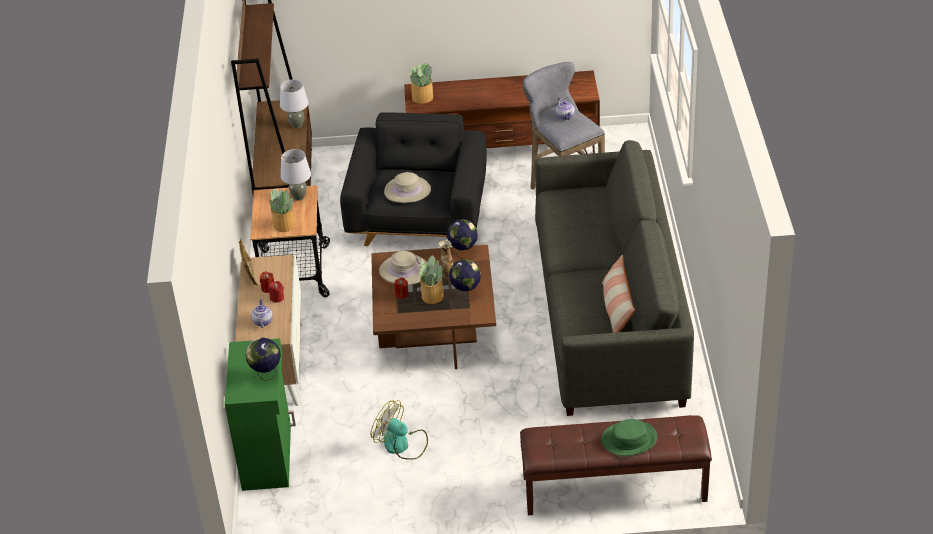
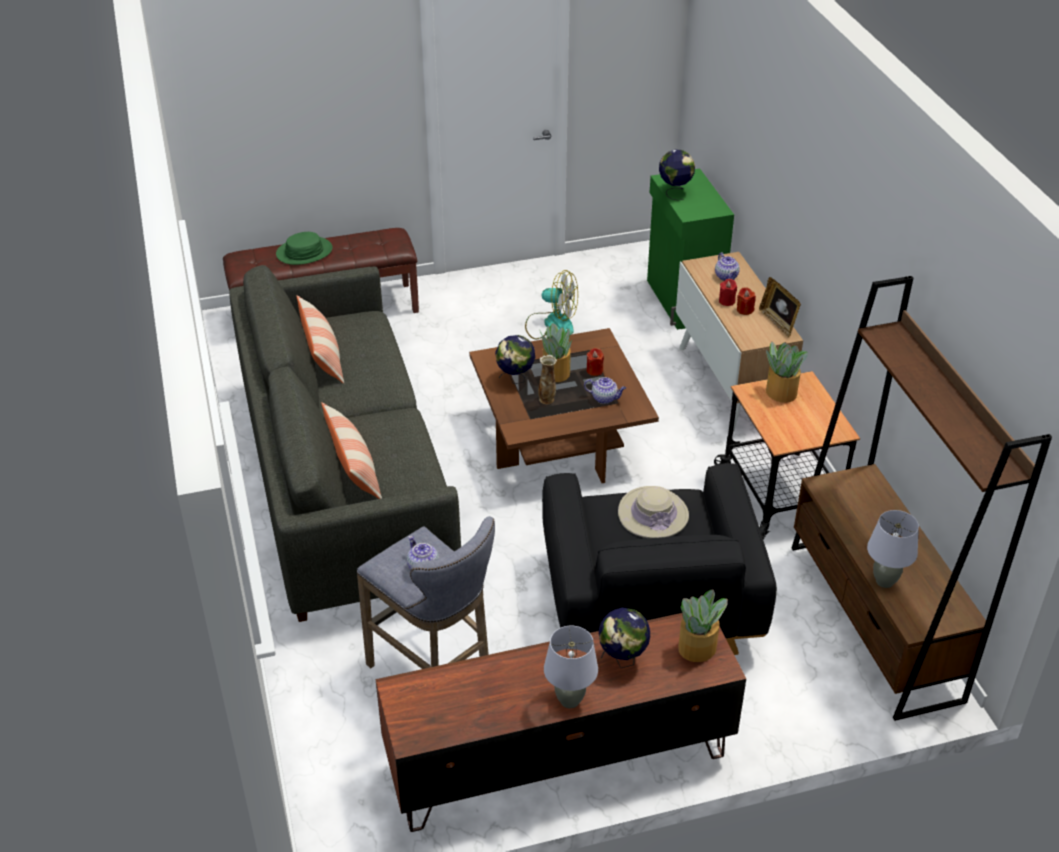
camera: 165 degrees right, 0 degrees up
(298, 197) = (788, 433): grey table lamp -> grey table lamp (570, 700)
(404, 271) = (605, 398): beige hat -> teapot
(463, 253) = (536, 429): globe -> globe (622, 660)
(600, 219) = (354, 468): none -> pillow

